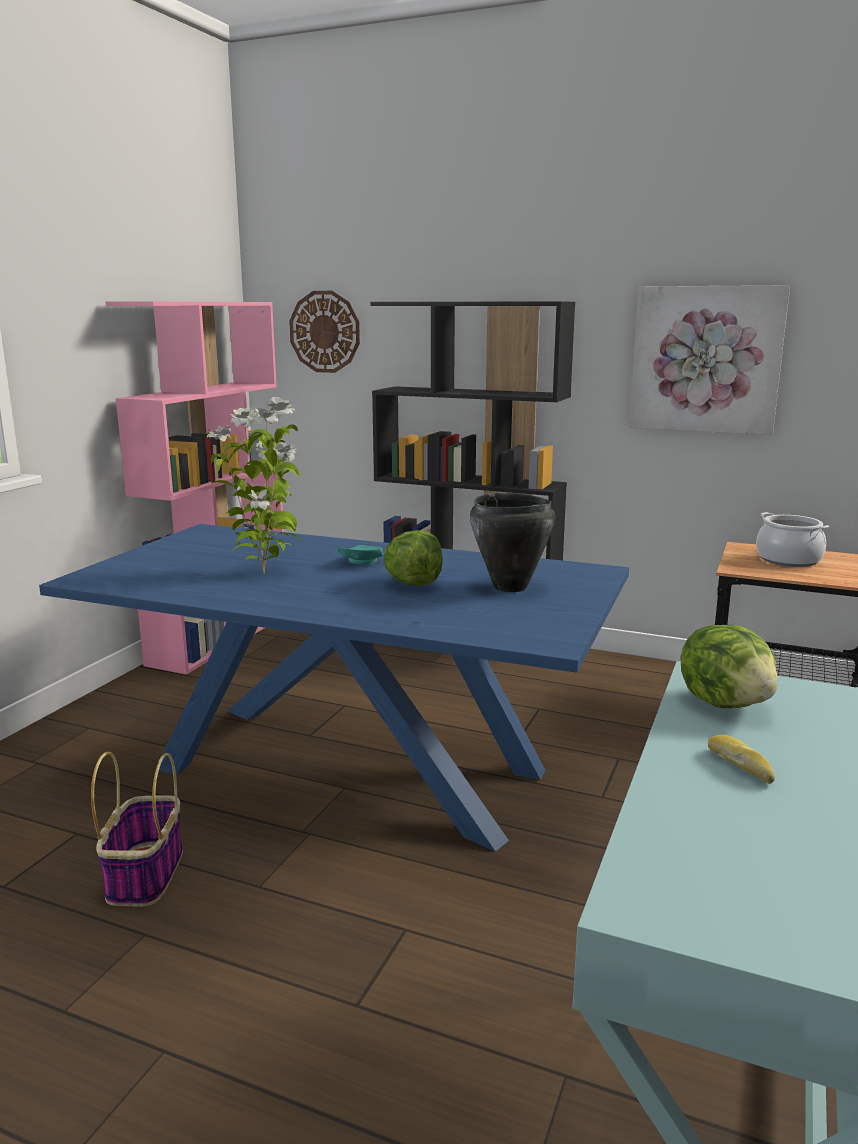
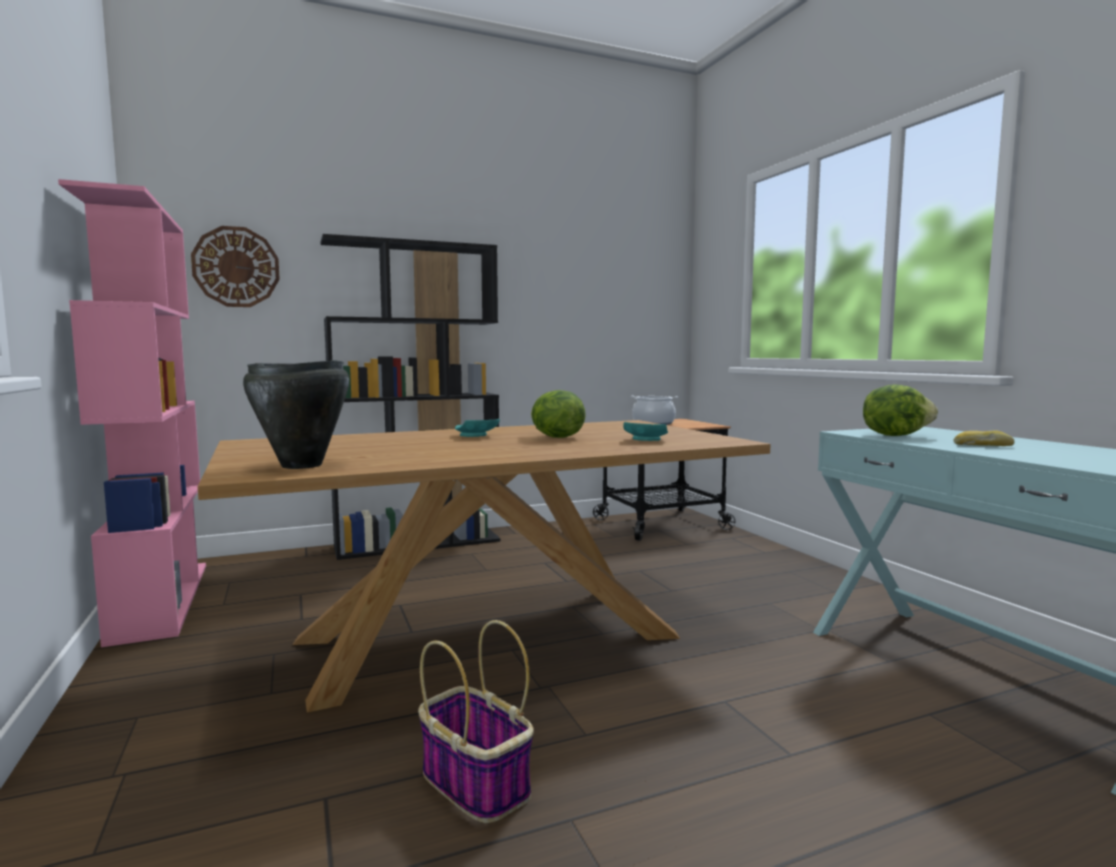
camera: 45 degrees left, 10 degrees down
(265, 572) = (421, 448): potted plant -> none
(351, 769) = (492, 638): blue dining table -> brown dining table
(472, 612) = (645, 440): none -> turquoise plate
(510, 587) = (618, 431): black cooking pot -> black cooking pot (302, 465)
(706, 359) = (572, 297): picture -> none

